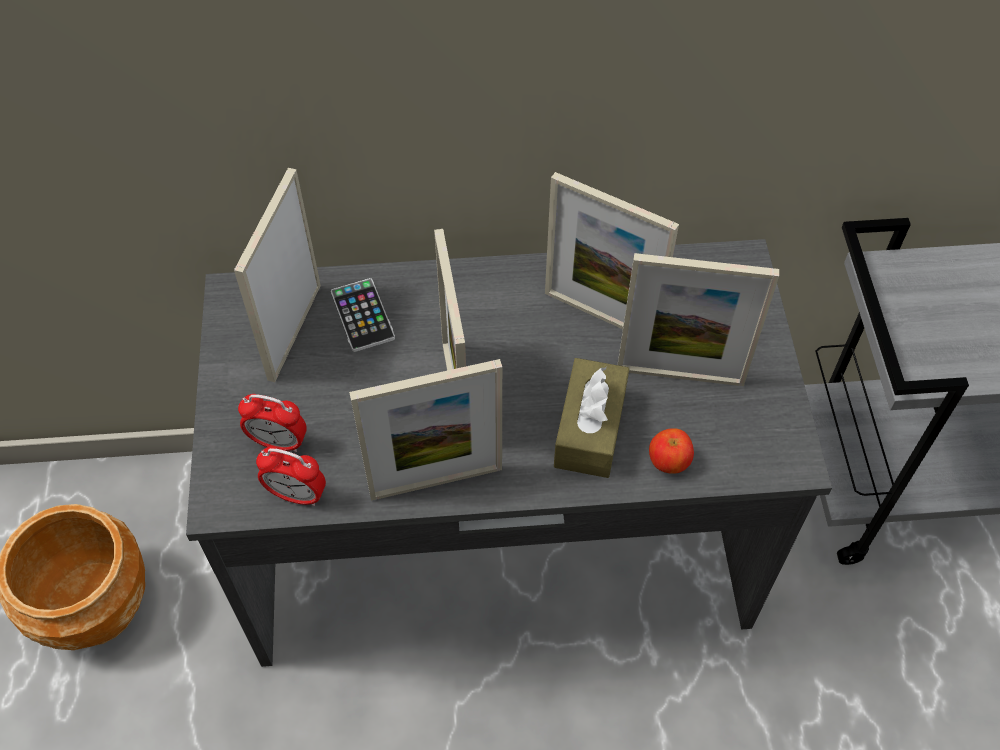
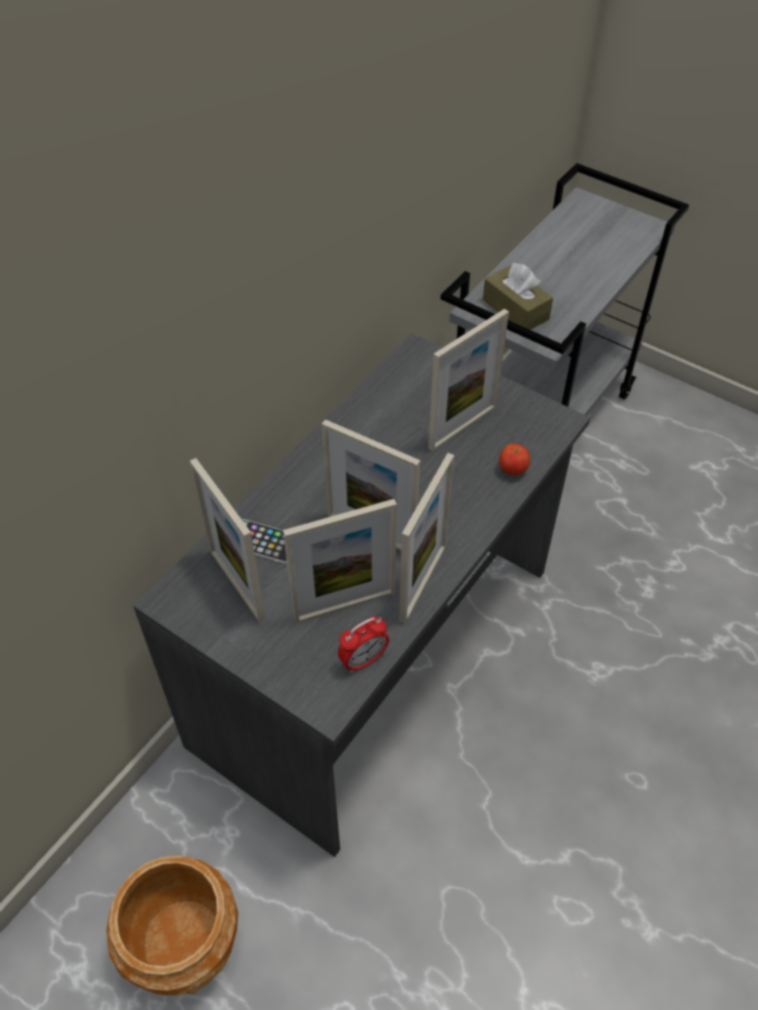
camera: 50 degrees left, 5 degrees down
(279, 442) = (314, 646): alarm clock -> none
(590, 429) = (458, 488): brown tissue box -> brown tissue box (515, 309)
(600, 315) = (386, 433): picture frame -> picture frame (344, 605)

